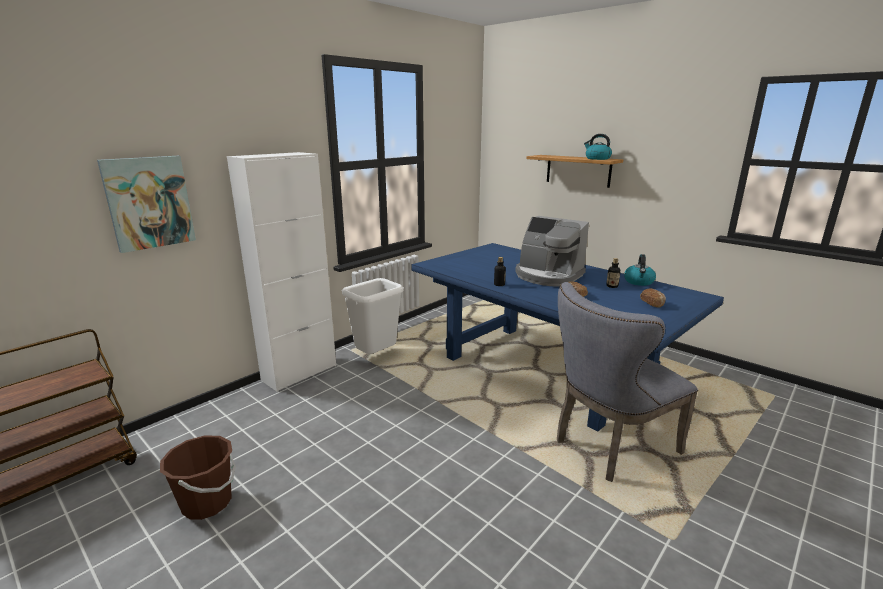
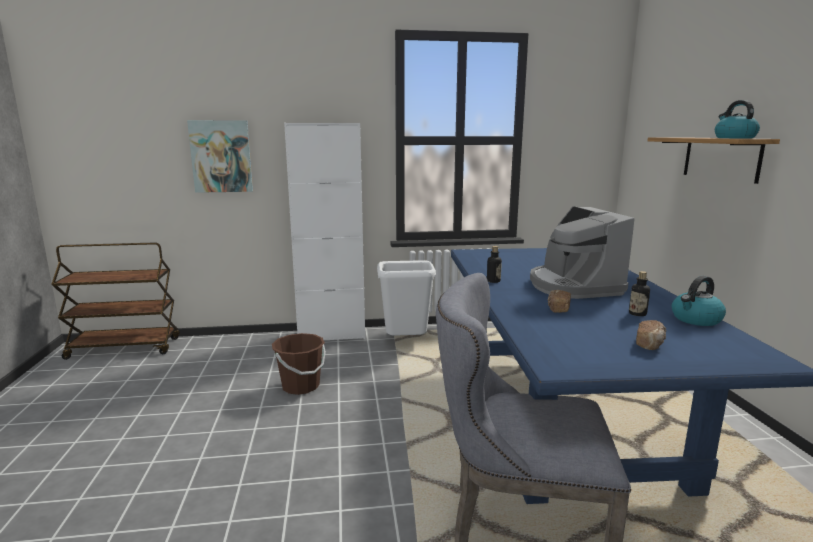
camera: 40 degrees right, 5 degrees down
(207, 503) = (159, 394): brown bucket -> brown bucket (301, 386)

